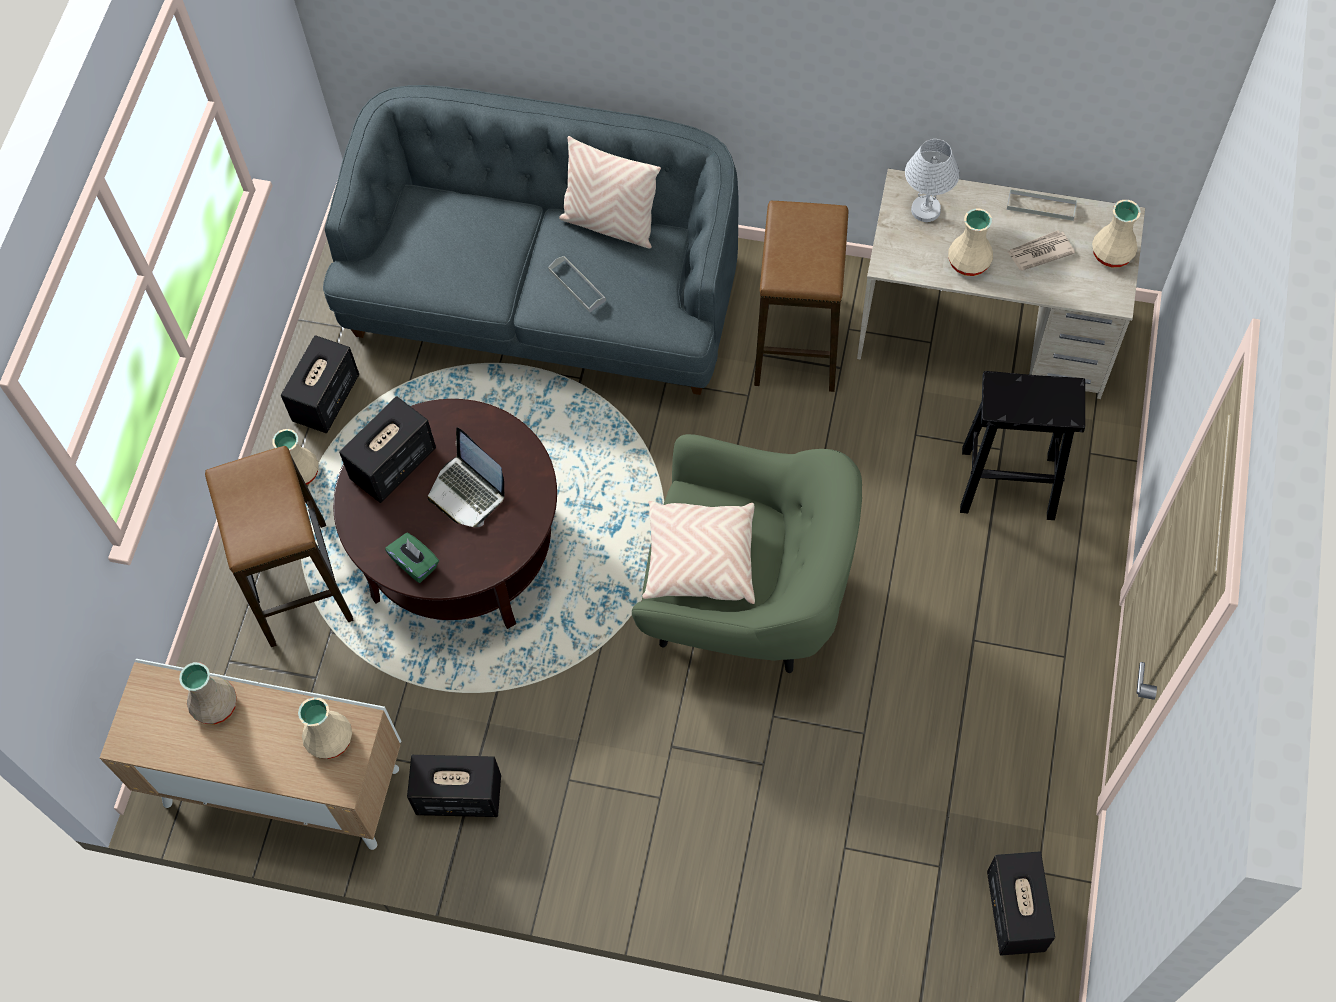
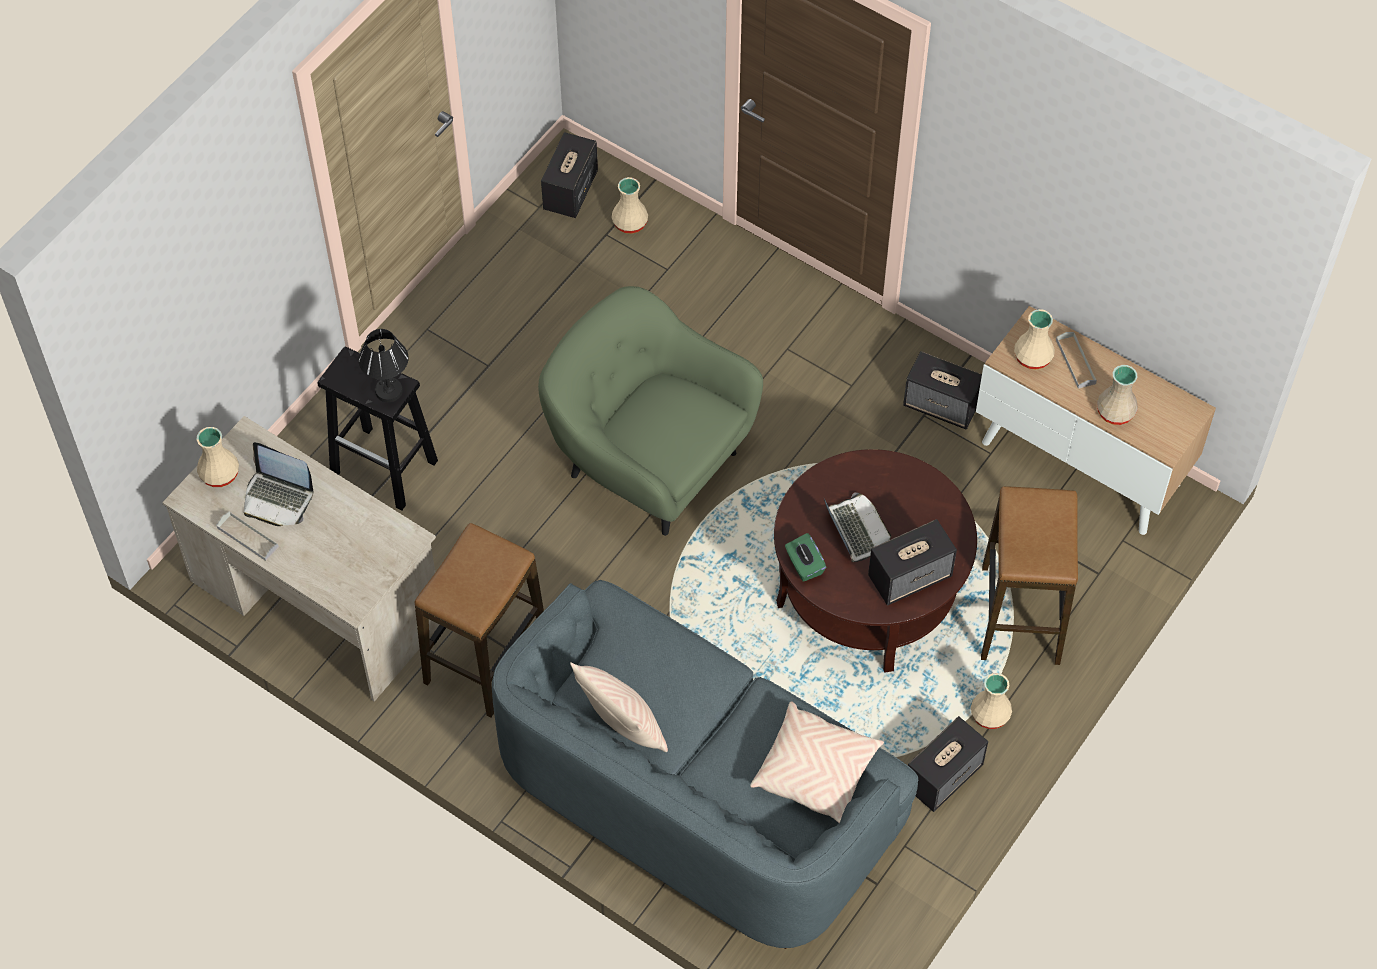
camera: 160 degrees left, 5 degrees down
(415, 563) = (920, 488): green tissue box -> green tissue box (804, 565)
(577, 285) = (682, 673): grey tray -> grey tray (1075, 362)
(700, 560) = (687, 417): beige pillow -> beige pillow (816, 771)
(925, 209) = (348, 574): white table lamp -> none
(969, 262) = (342, 512): beige vase -> beige vase (629, 222)
(1005, 396) = (389, 391): none -> black table lamp
(1039, 252) = (278, 498): newspaper -> laptop

